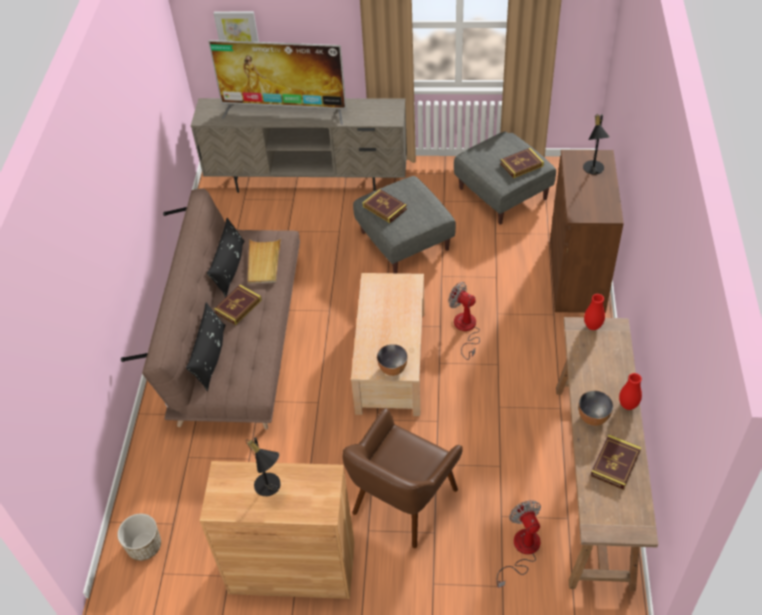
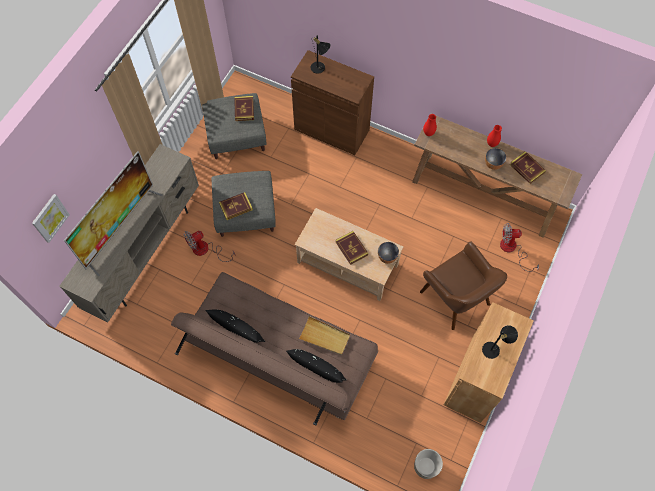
camera: 70 degrees left, 15 degrees up
(238, 306) = (279, 335): book -> book (351, 248)
(264, 262) = (245, 304): beige tray -> beige tray (325, 337)
(465, 329) = (343, 209): fan -> fan (206, 250)

